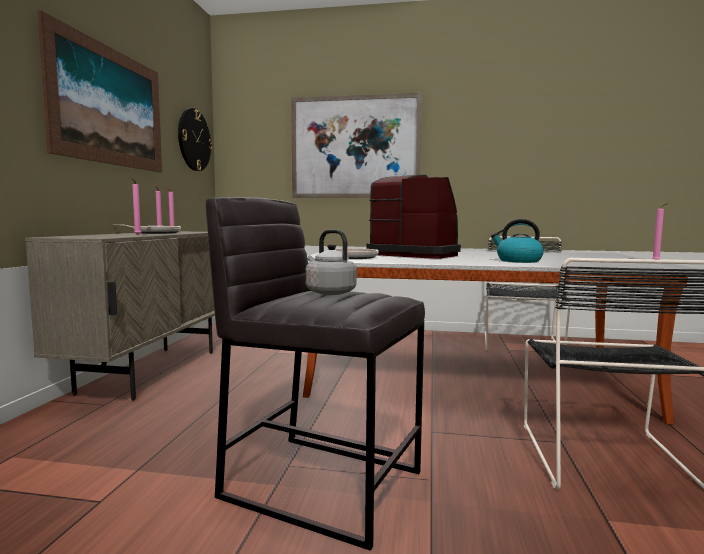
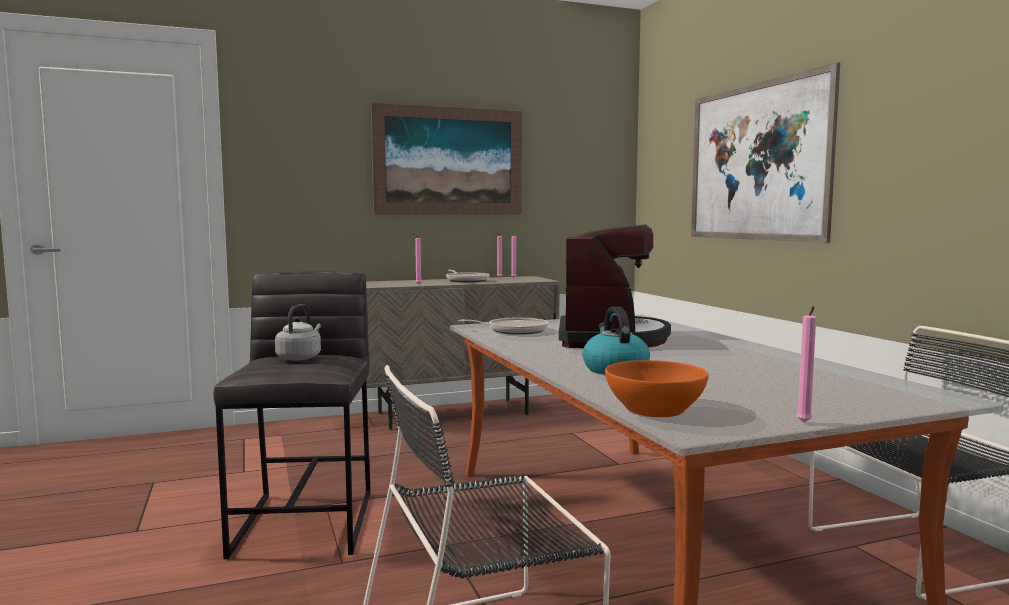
camera: 60 degrees right, 0 degrees up
(194, 140) = (589, 170): wall clock -> none
(629, 265) = (655, 409): none -> orange bowl

